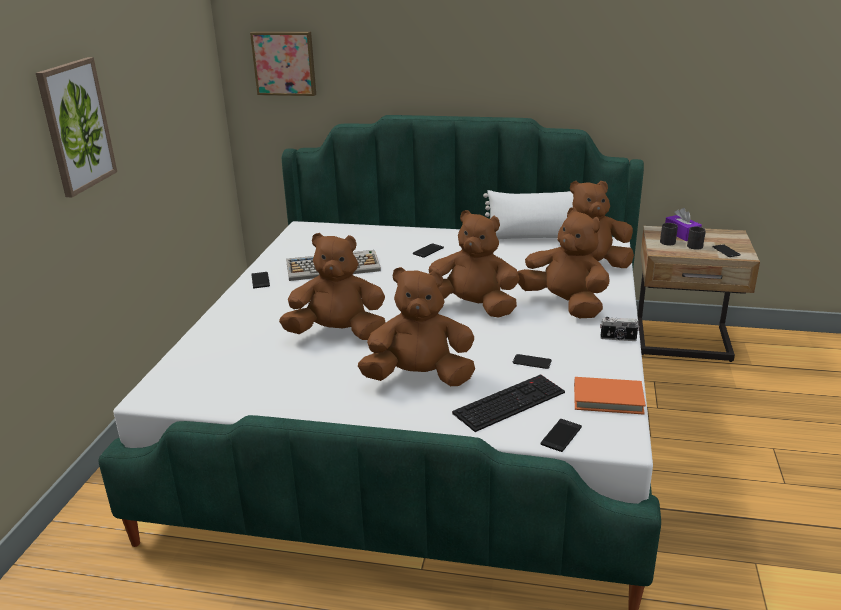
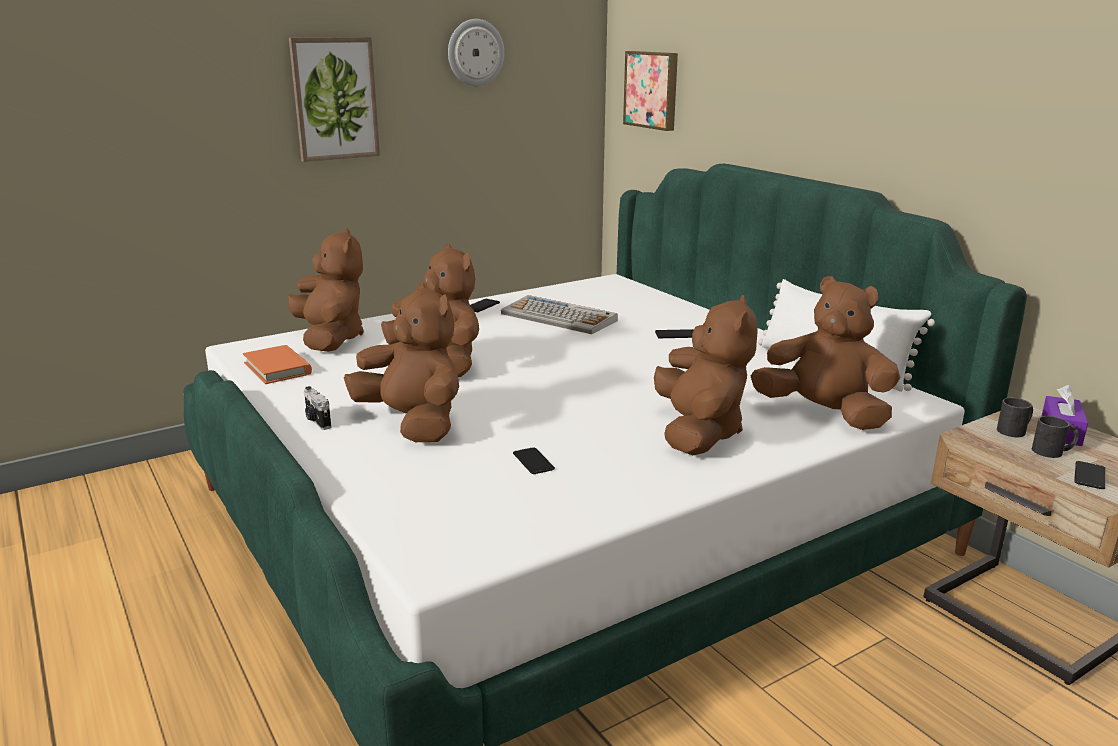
camera: 45 degrees right, 5 degrees down
(151, 54) = (475, 52): none -> wall clock
(472, 307) = (598, 394): brown plush toy -> brown plush toy (330, 339)
(509, 402) = (430, 479): keyboard -> none
(561, 435) = (399, 530): phone -> none
(608, 399) = (520, 530): orange book -> orange book (277, 368)
(618, 339) = (676, 489): camera -> camera (317, 421)

